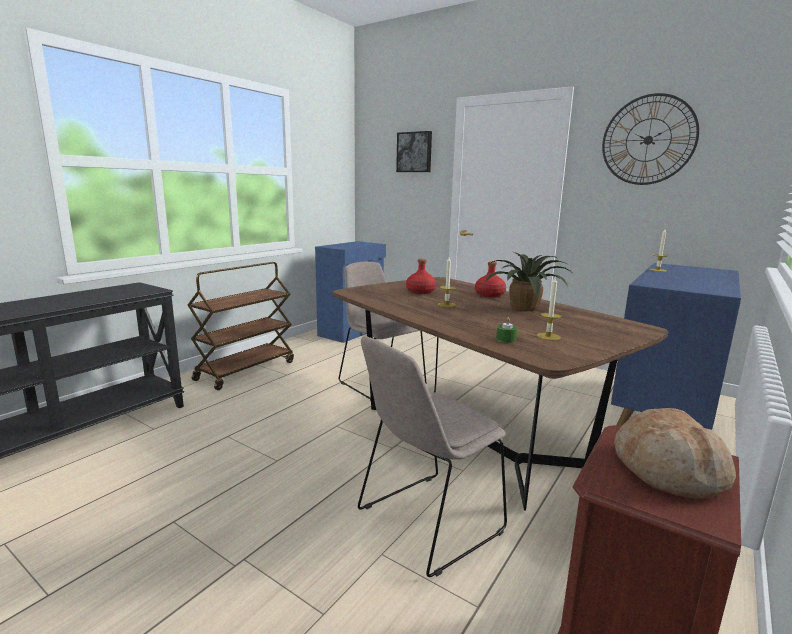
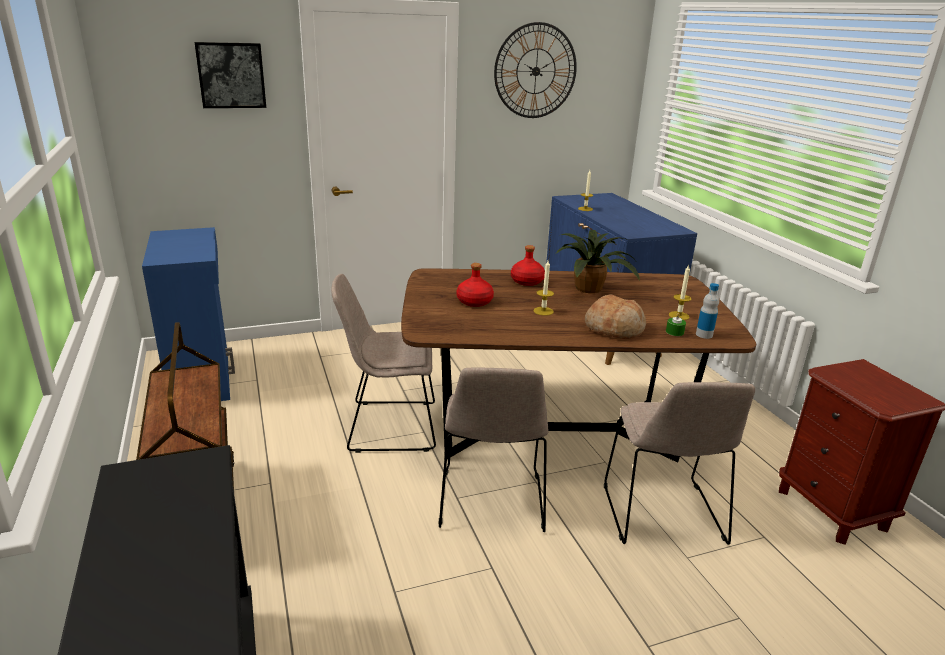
camera: 55 degrees left, 10 degrees up
(345, 439) = (491, 503): none -> beige chair
(528, 349) = (704, 335): none -> bottle
(668, 470) = (874, 383): bread -> bread (614, 328)

